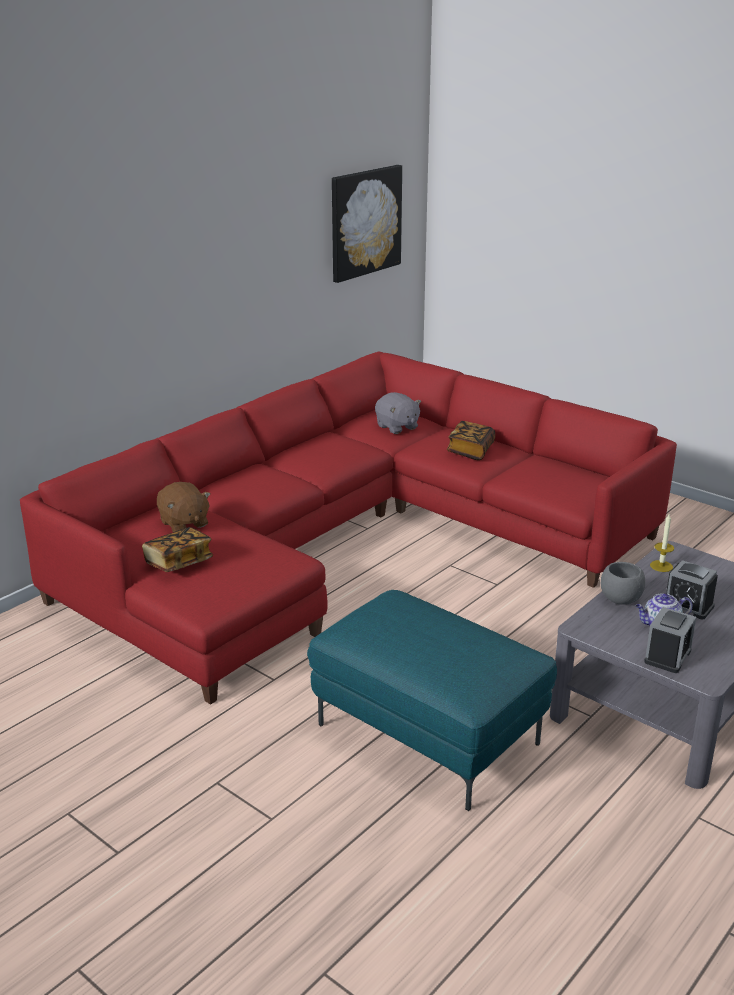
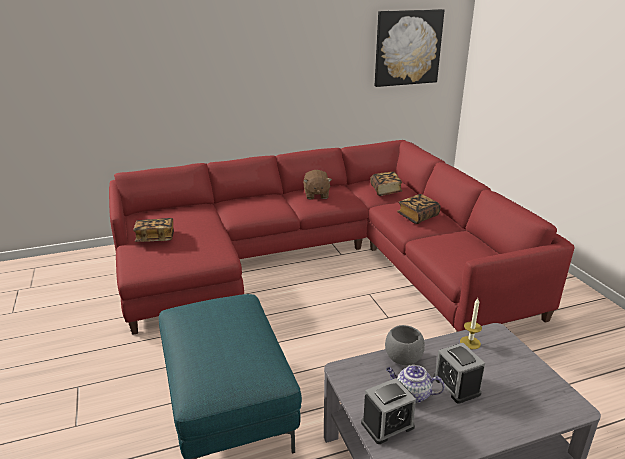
camera: 30 degrees right, 0 degrees up
(184, 523) = (189, 217): brown plush toy -> brown plush toy (316, 195)
(397, 427) = (385, 191): grey plush toy -> book

